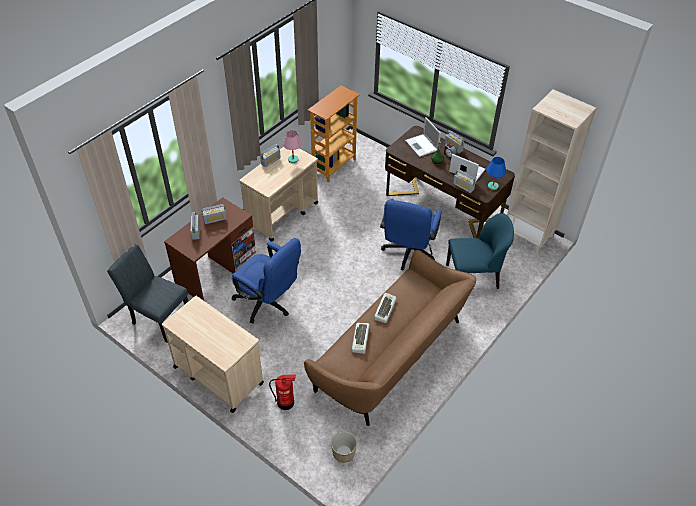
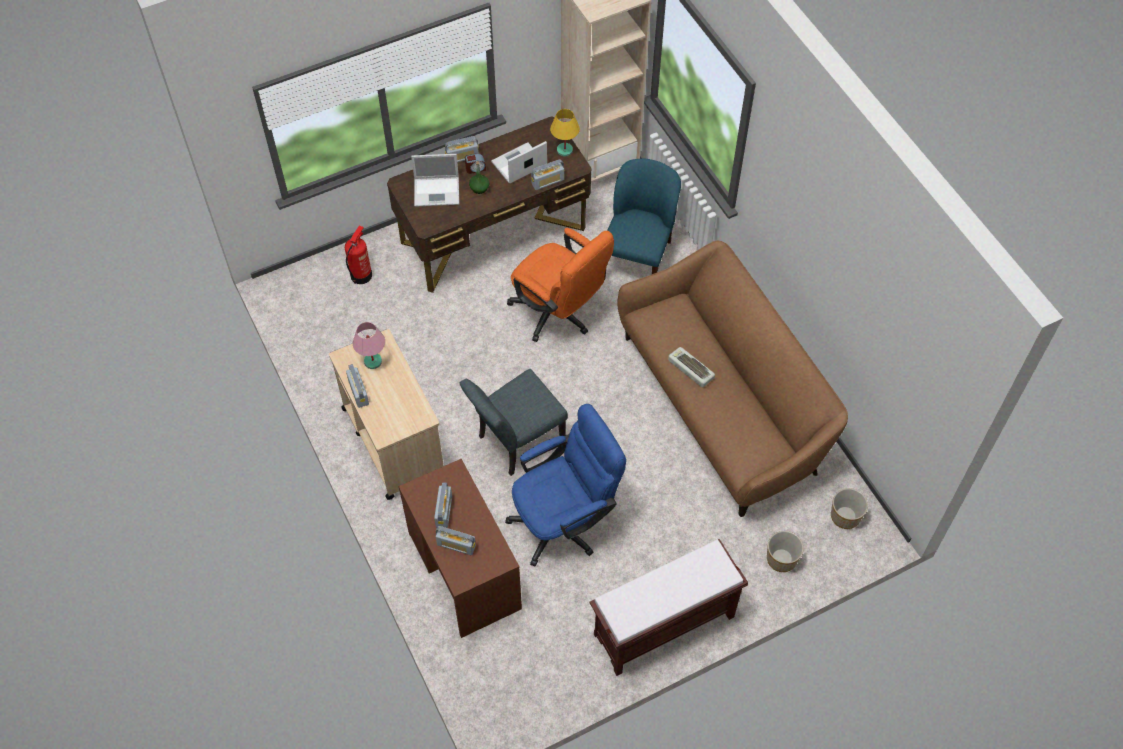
camera: 65 degrees left, 10 degrees up
(158, 318) = (519, 680): grey chair -> grey chair (515, 442)
(218, 374) = (663, 627): beige cart -> brown bench
(286, 402) = (744, 556): fire extinguisher -> fire extinguisher (361, 275)
(293, 424) = (782, 559): none -> planter
(333, 166) = (327, 334): bookcase -> none
(361, 340) = (728, 415): keyboard -> none
(407, 253) = (558, 314): blue office chair -> orange office chair
(492, 186) = (564, 150): blue table lamp -> yellow table lamp

